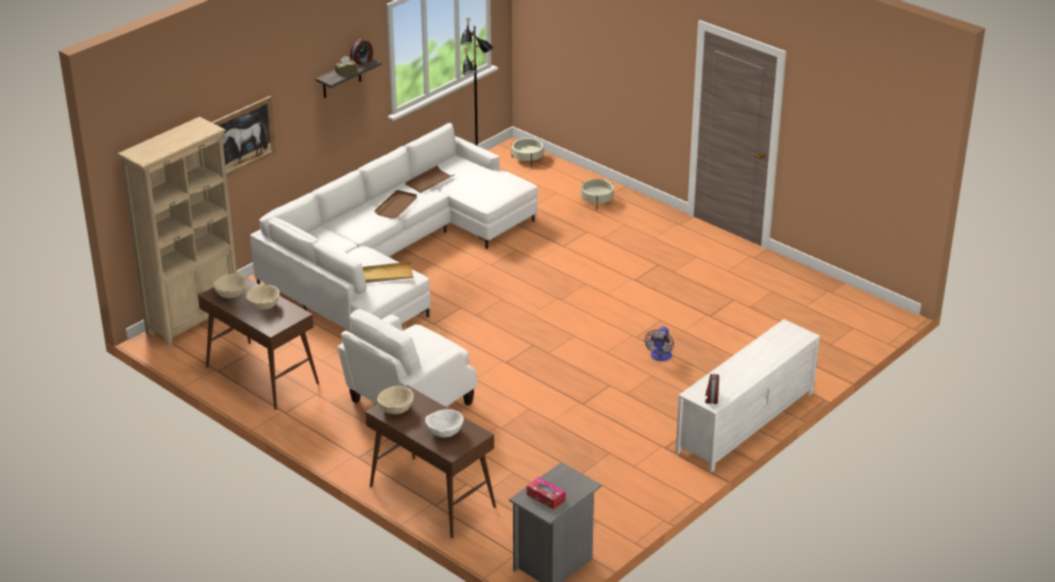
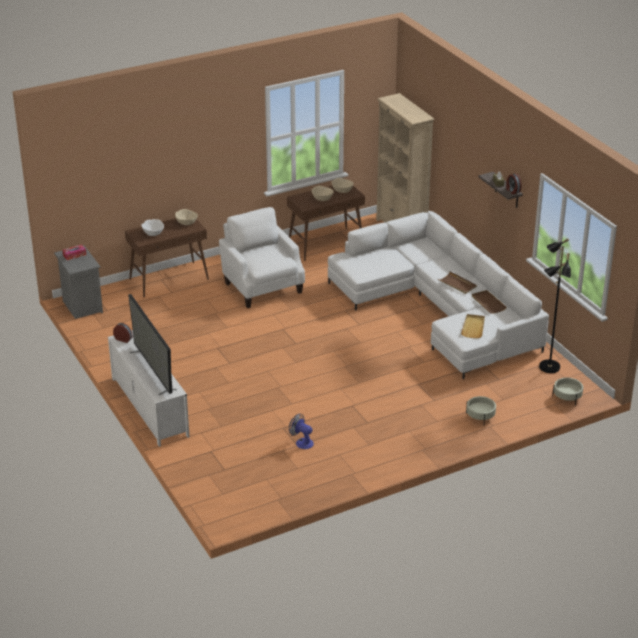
camera: 110 degrees right, 0 degrees up
(243, 137) = (452, 160): picture -> none
(387, 274) = (366, 266): beige tray -> beige tray (473, 327)
(660, 357) = (247, 391): fan -> fan (302, 442)
(759, 355) = (153, 370): none -> television

